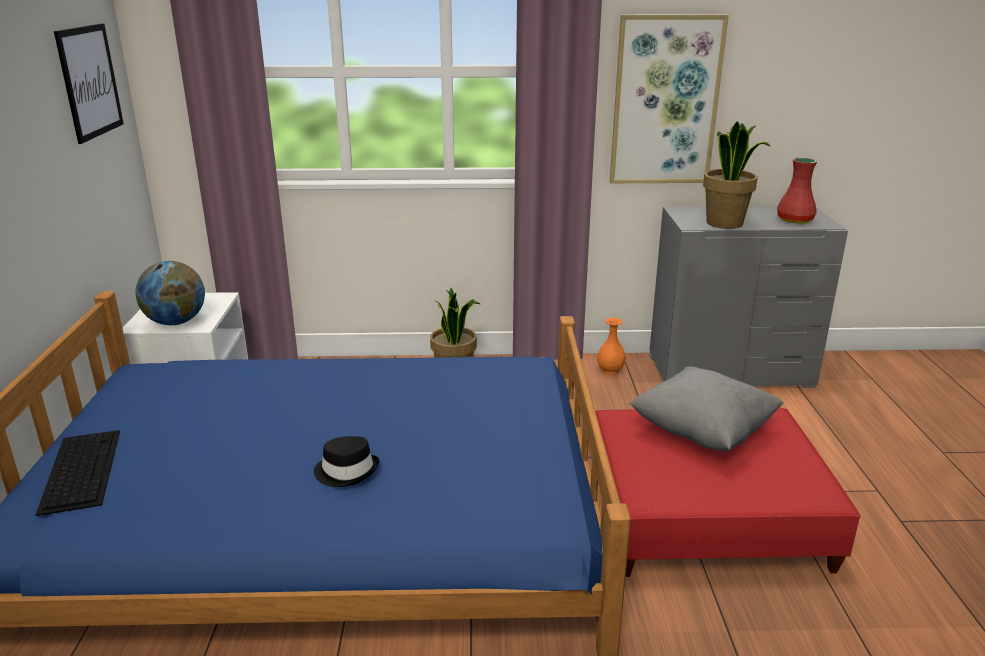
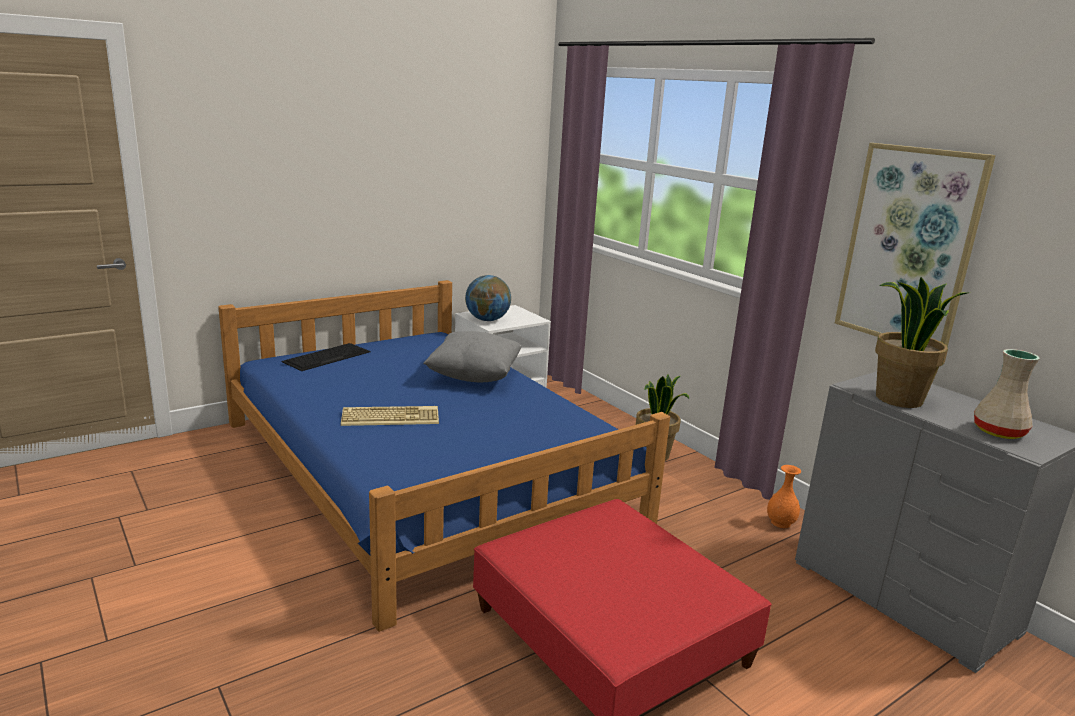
camera: 55 degrees right, 5 degrees down
(90, 81) = (495, 147): picture -> none
(347, 471) = (391, 417): black hat -> keyboard
(702, 433) = (647, 558): grey pillow -> grey pillow (474, 377)
(795, 220) = (998, 432): red vase -> beige vase

